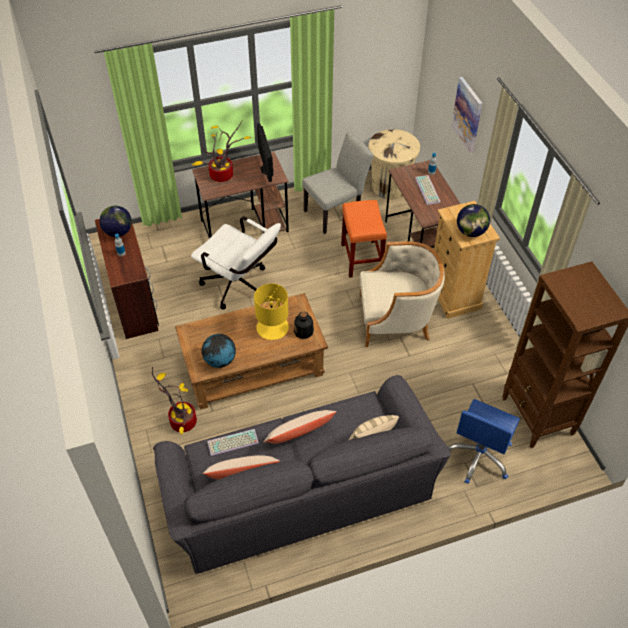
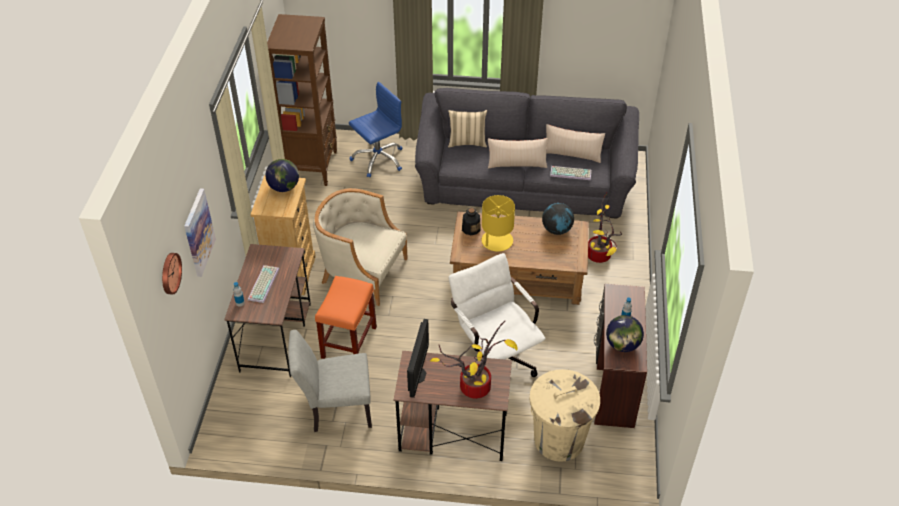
camera: 155 degrees left, 5 degrees down
(390, 187) = (247, 421): beige trash can -> beige trash can (558, 440)
(443, 59) = (169, 273): none -> wall clock

